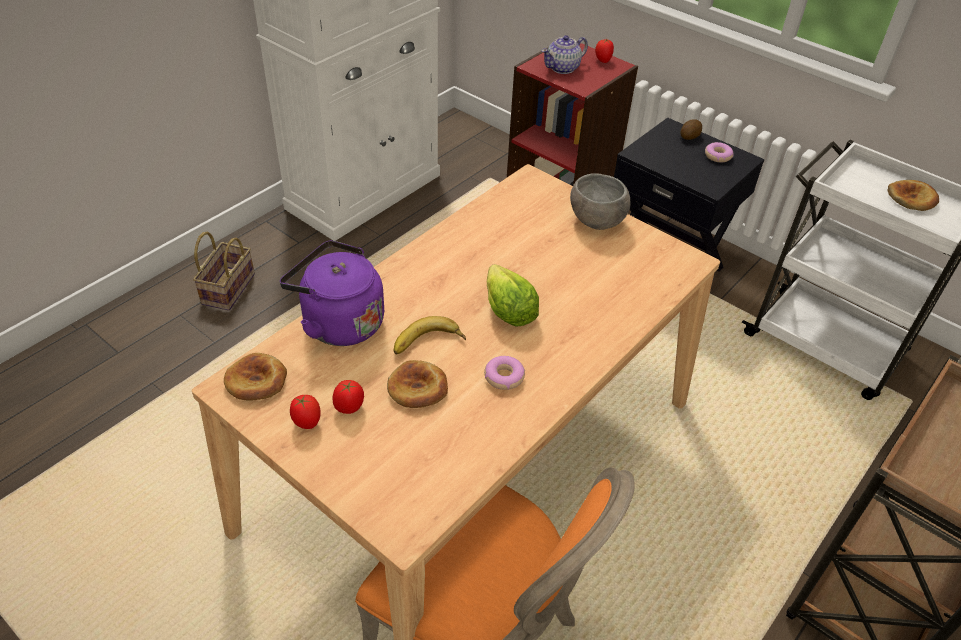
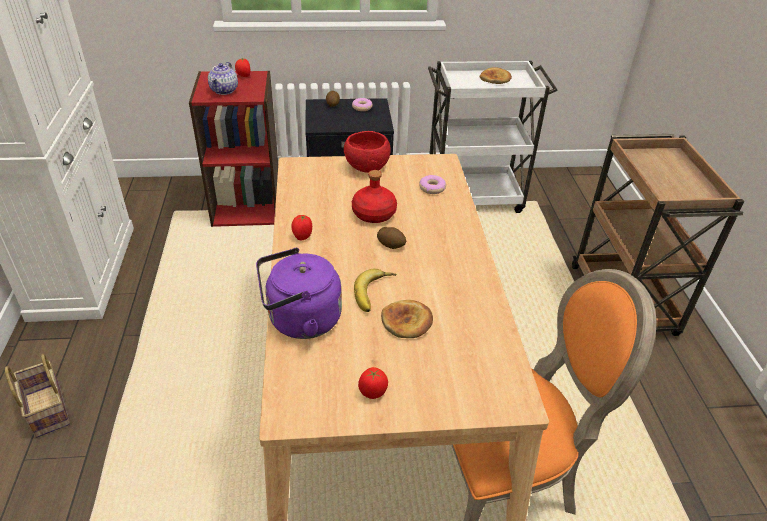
camera: 45 degrees left, 5 degrees down
(256, 380) = (299, 396): bread -> none
(349, 407) = (385, 364): tomato -> tomato (302, 236)
(504, 377) = (443, 281): donut -> donut (432, 188)
(508, 310) = (391, 244): lettuce -> potato
(536, 271) = (374, 214): none -> red bottle
(597, 222) = (368, 168): grey bowl -> red bowl

